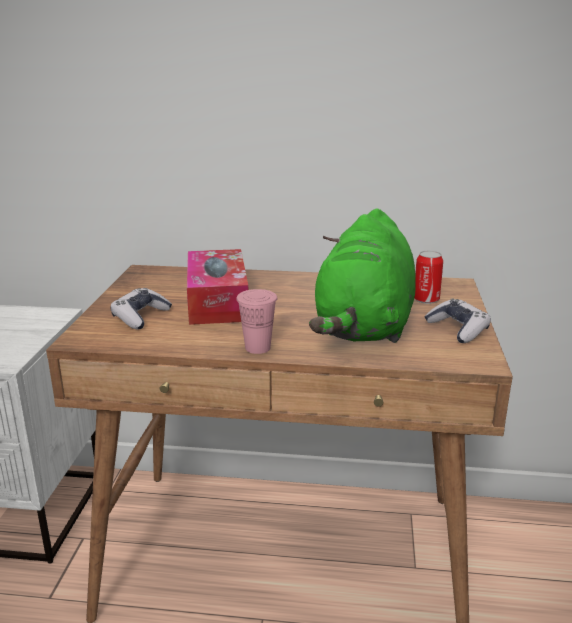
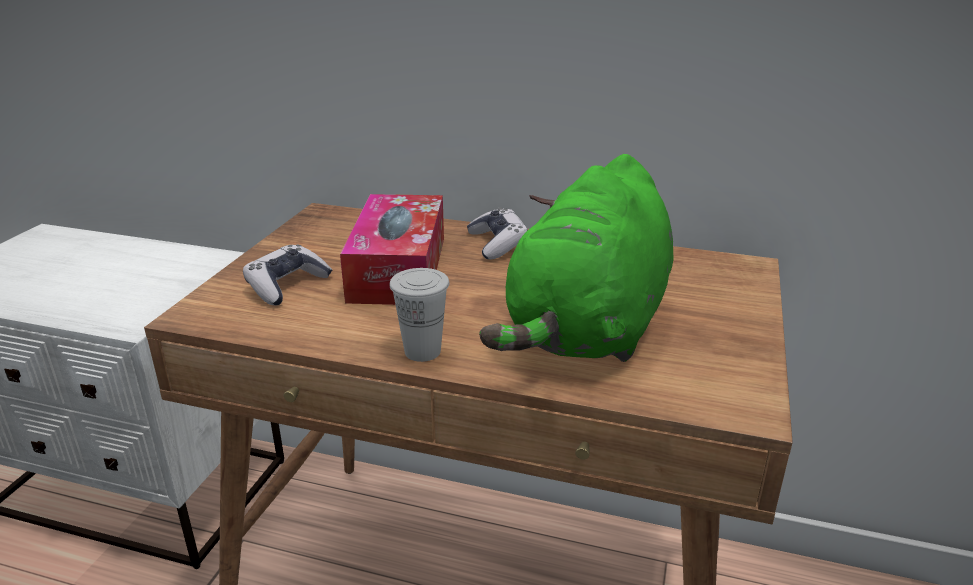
camera: 10 degrees right, 5 degrees up
(257, 348) = (422, 351): pink cup -> white cup
(426, 299) = (695, 290): can -> none
(457, 329) = (727, 346): game controller -> game controller (498, 244)

